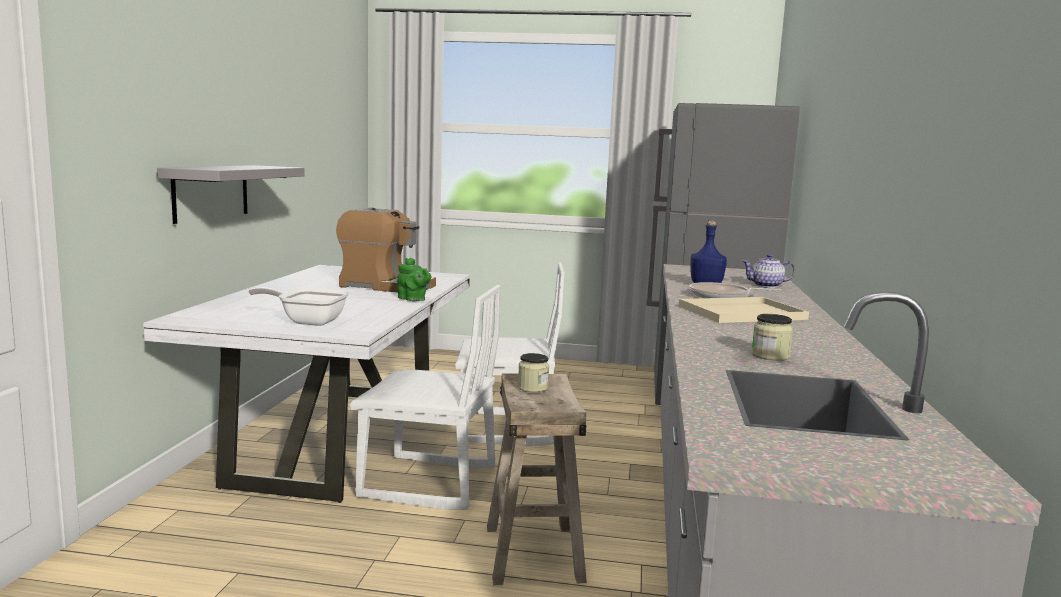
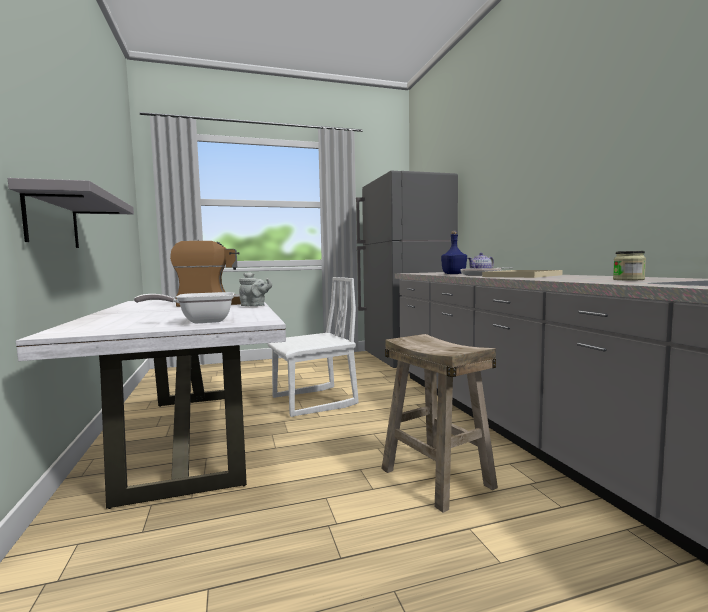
camera: 25 degrees left, 5 degrees down
(413, 299) = (254, 306): green teapot -> grey teapot
(428, 483) = (301, 451): white chair -> none
(533, 388) = (424, 343): jar -> none

